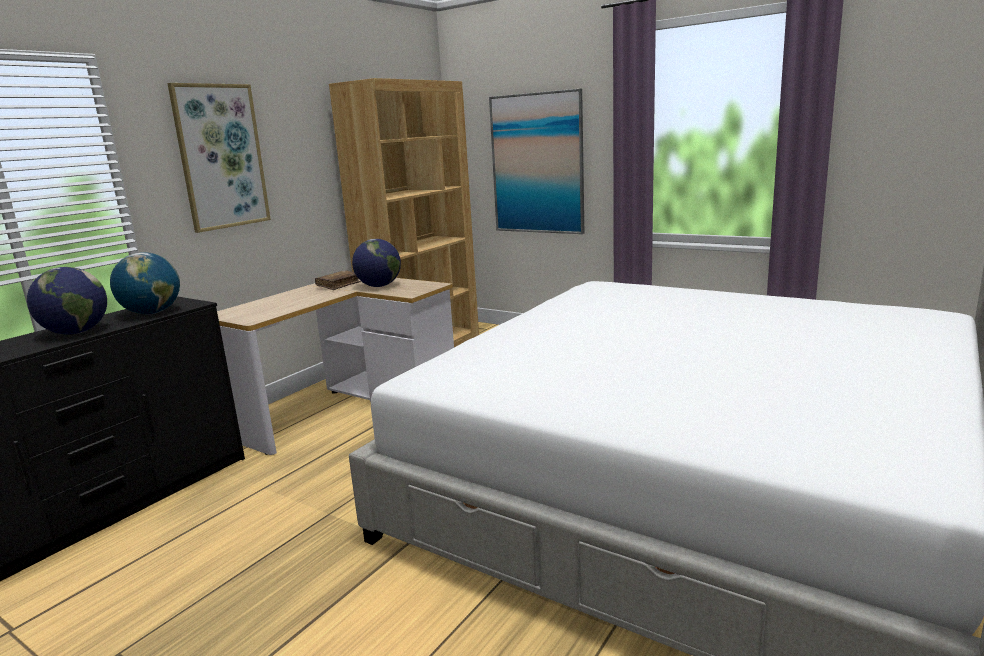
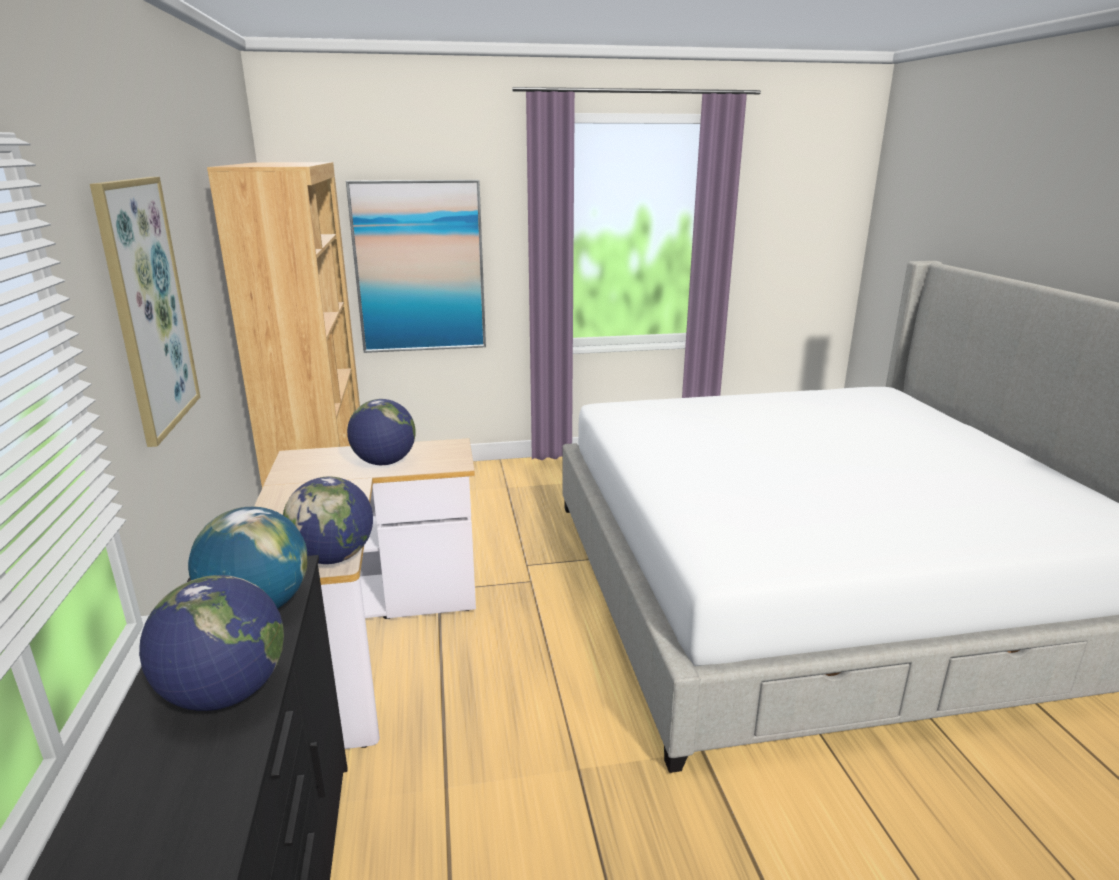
camera: 45 degrees left, 5 degrees up
(256, 317) = (333, 557): none -> globe
(338, 285) = (318, 474): brown book -> none

